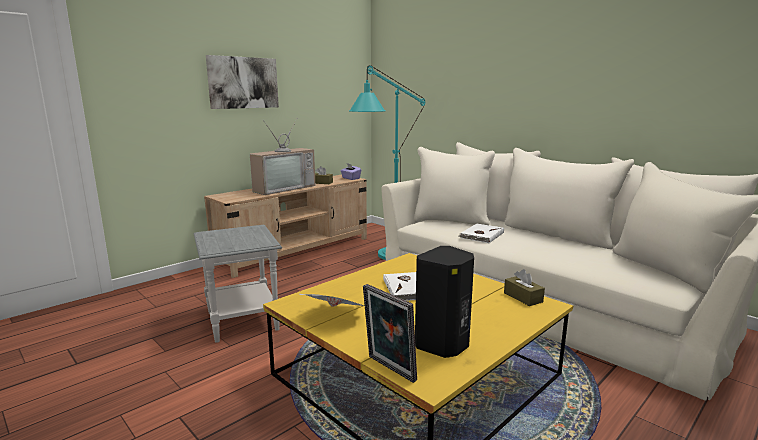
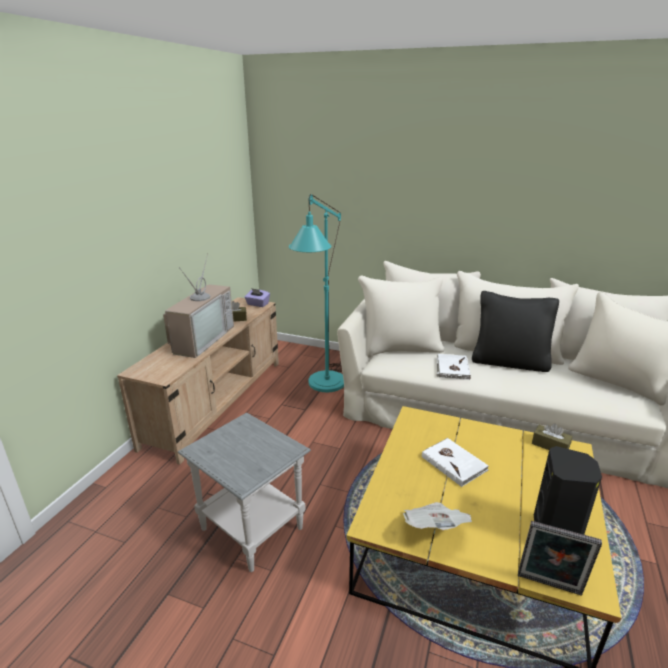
camera: 25 degrees left, 10 degrees up
(243, 82) = (137, 218): picture -> none
(549, 239) = (509, 362): none -> black pillow

